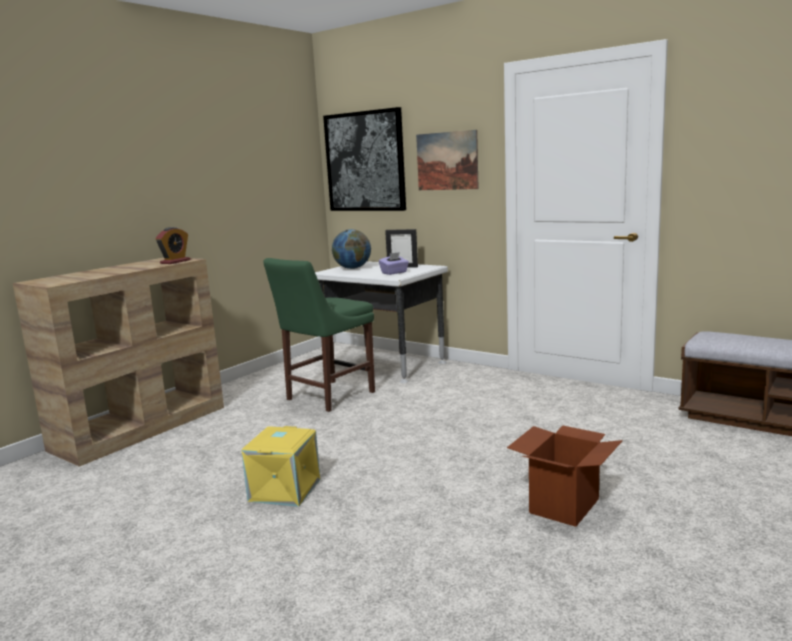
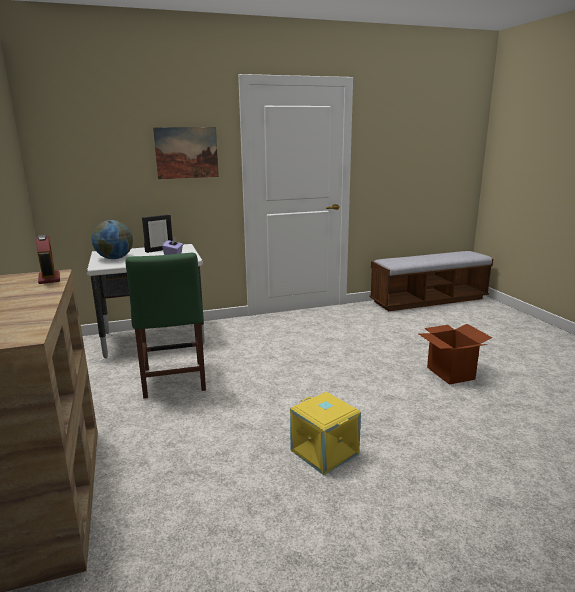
camera: 55 degrees left, 5 degrees up
(365, 161) = (88, 151): picture -> none

